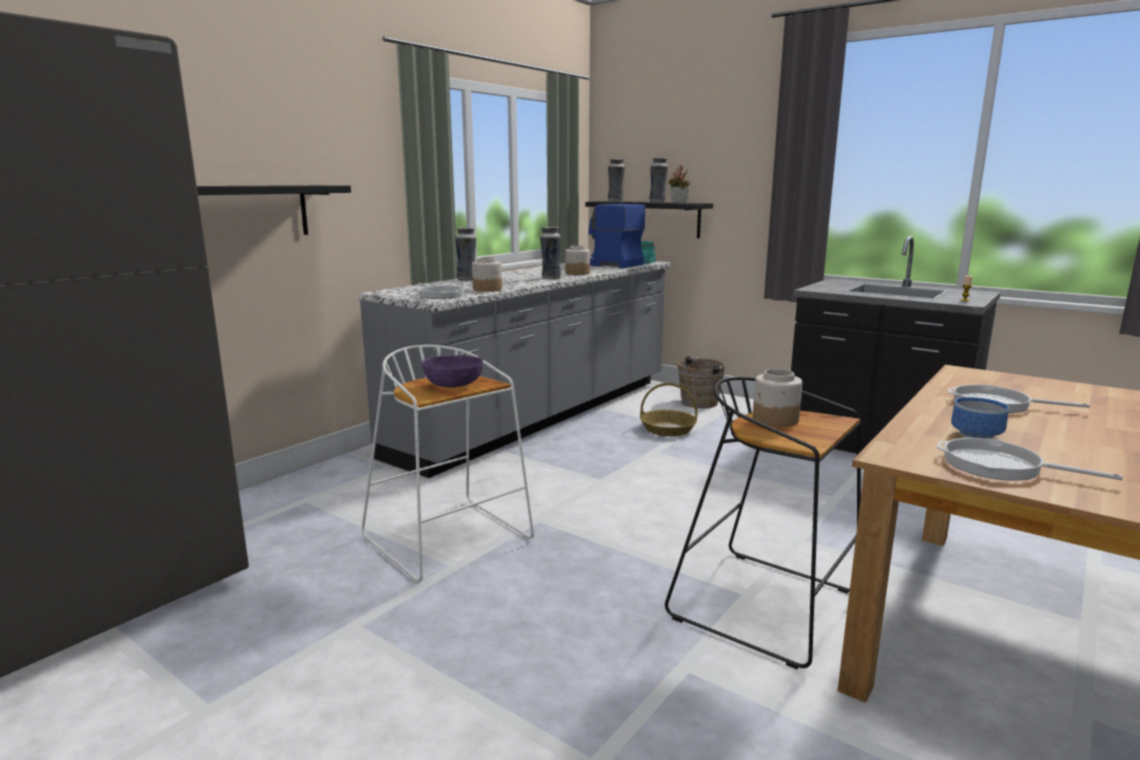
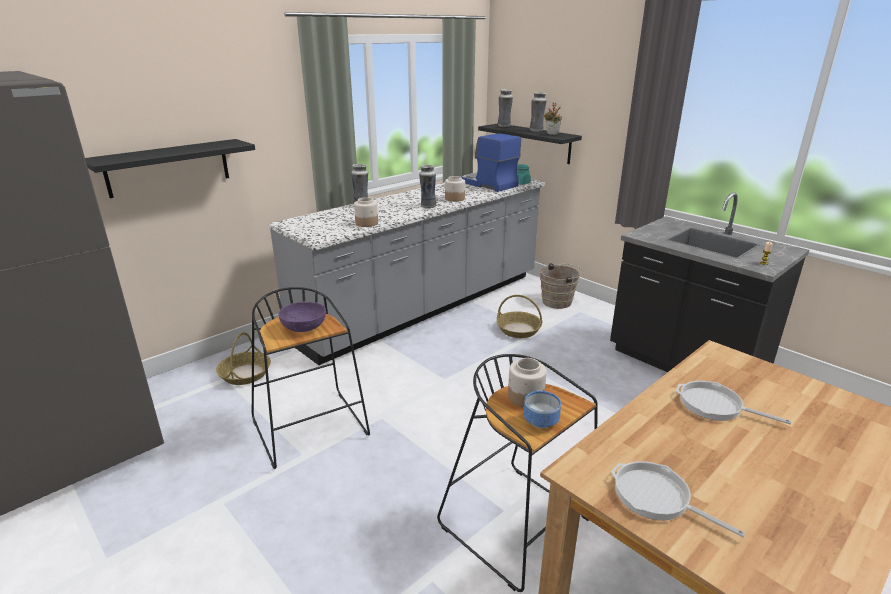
camera: 10 degrees right, 10 degrees up
(330, 493) = (245, 374): none -> basket
(439, 295) = (325, 230): frying pan -> none
(450, 540) = (312, 429): white stool -> black stool
(973, 435) = (664, 450): bowl -> bowl (539, 421)

